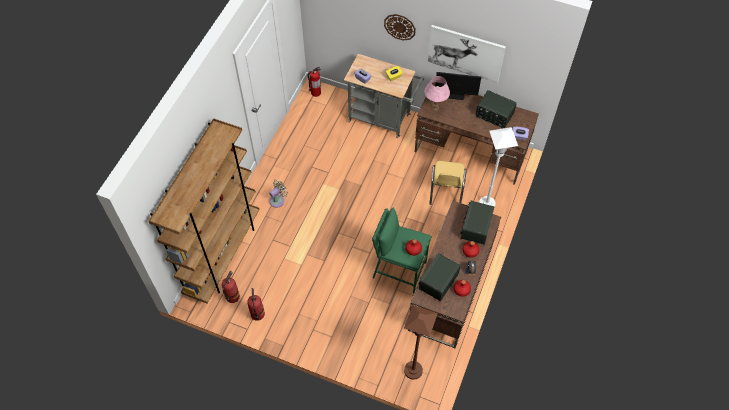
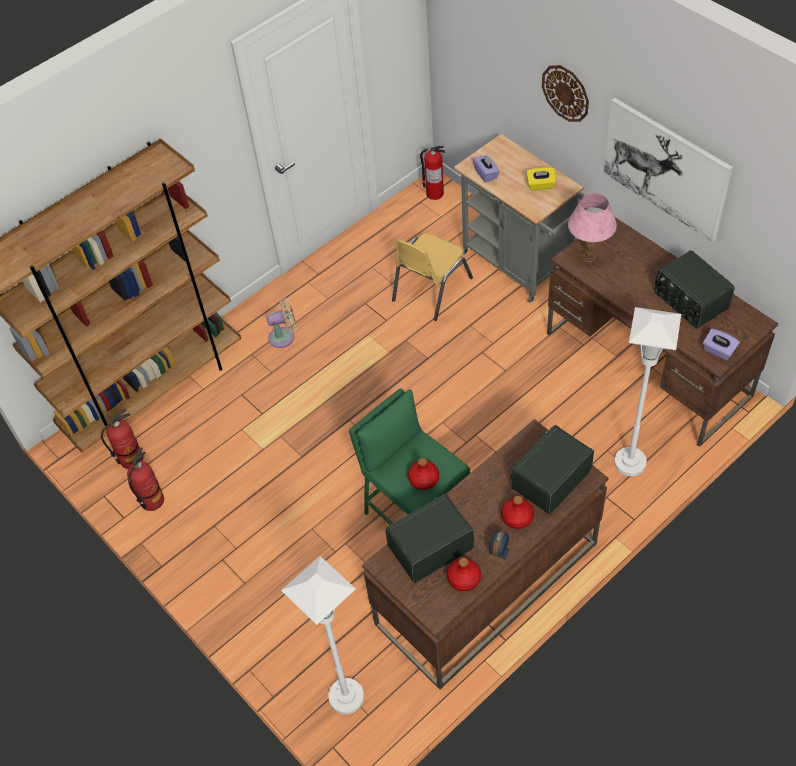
camera: 30 degrees right, 5 degrees down
(413, 370) = (346, 697): brown floor lamp -> white floor lamp
(446, 190) = (569, 414): yellow chair -> yellow chair (431, 289)
(455, 94) = (637, 246): monitor -> none

